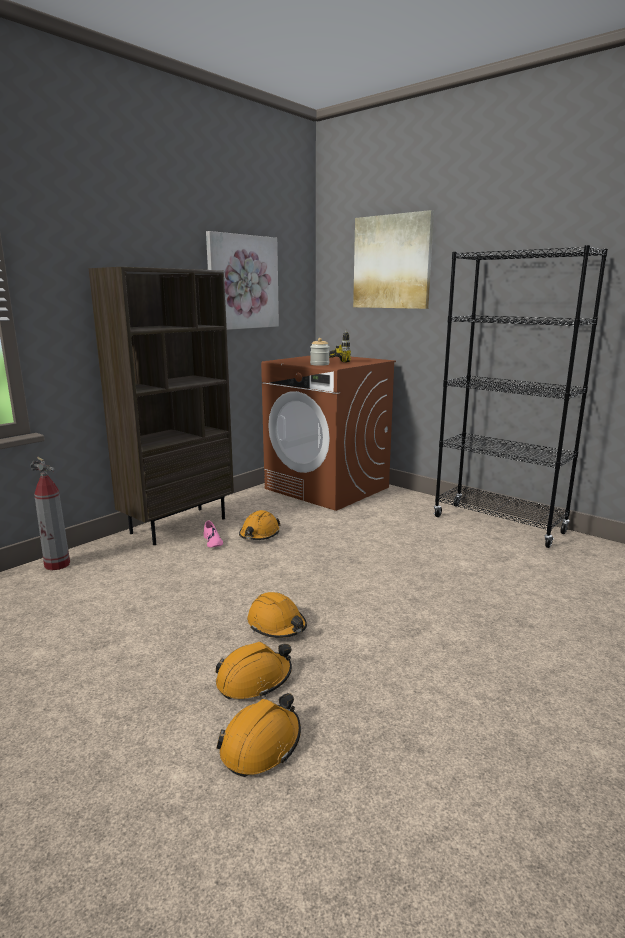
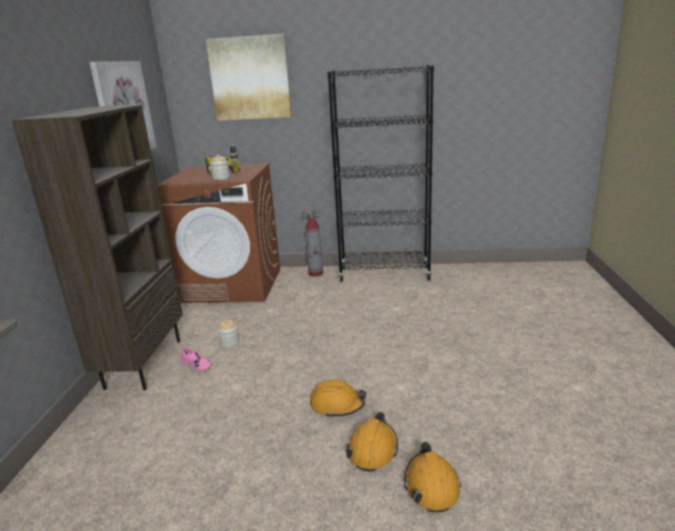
camera: 35 degrees left, 5 degrees up
(57, 565) = (67, 450): fire extinguisher -> fire extinguisher (316, 273)
(259, 534) = (229, 343): orange hard hat -> jar

